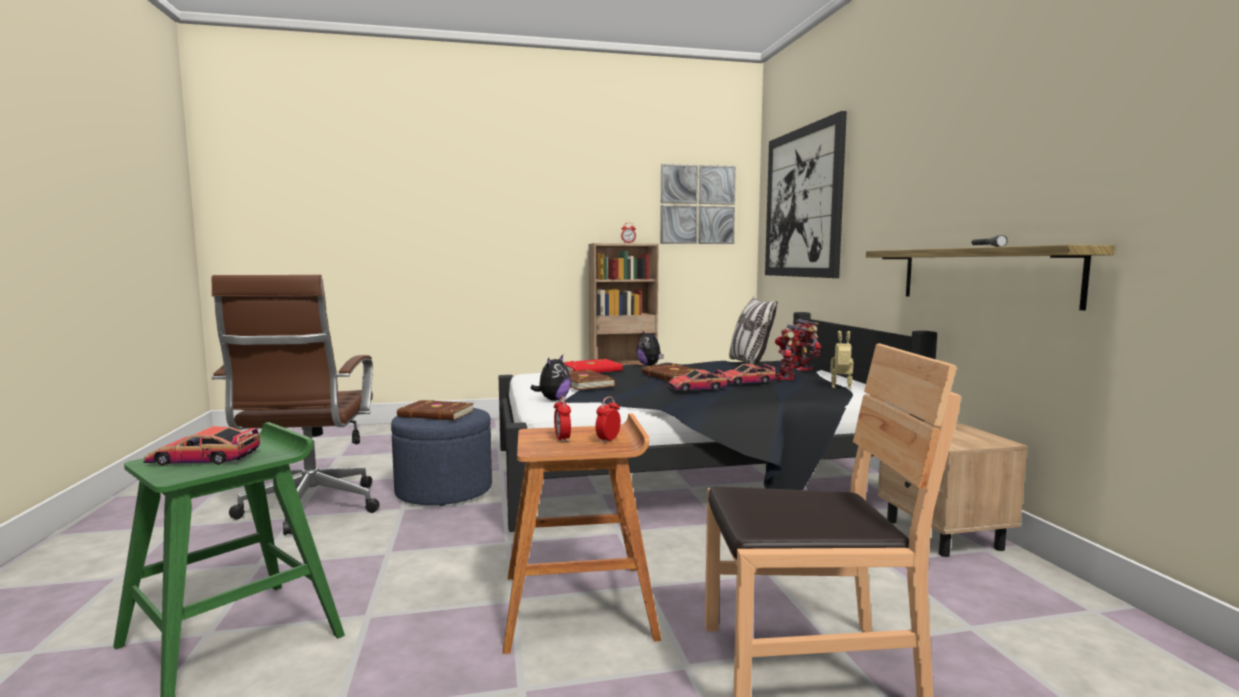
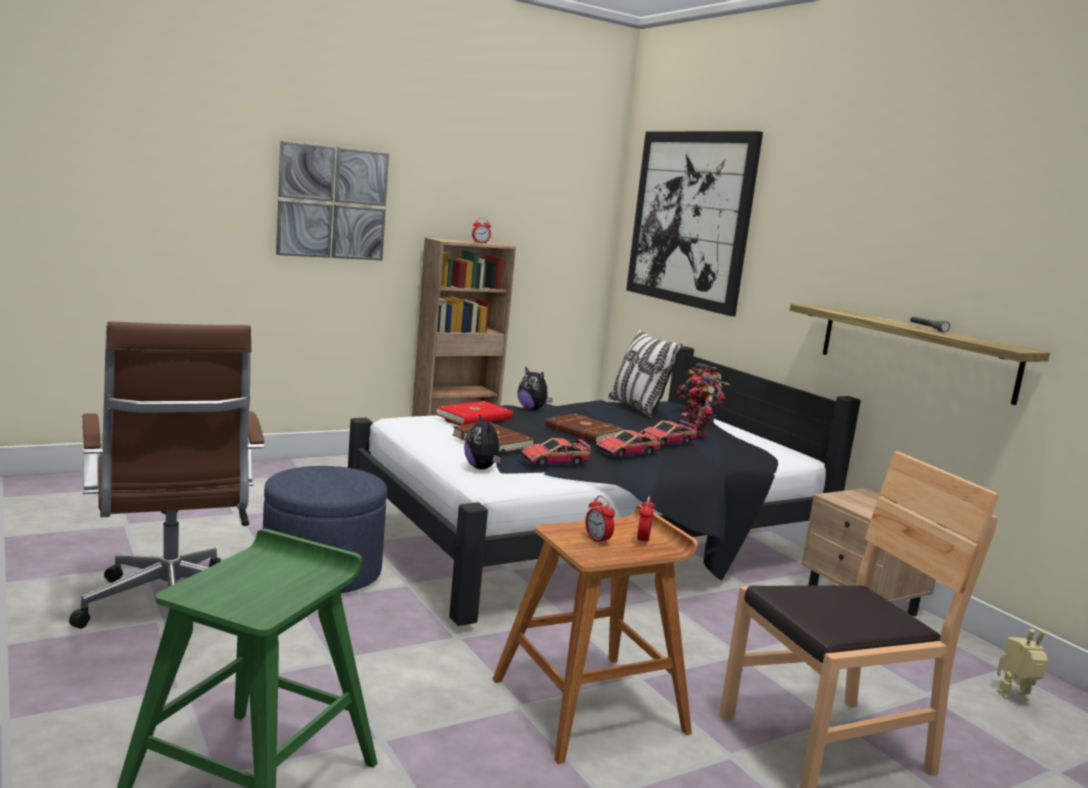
camera: 20 degrees left, 5 degrees up
(203, 458) = (247, 585): toy car -> toy car (553, 461)
(436, 414) = (323, 481): brown book -> none
(553, 400) = (482, 468): plush toy -> plush toy turned 150 degrees clockwise
(697, 205) = (553, 196): picture -> picture (332, 202)
(841, 387) = (760, 449): toy robot -> toy robot (1015, 698)

